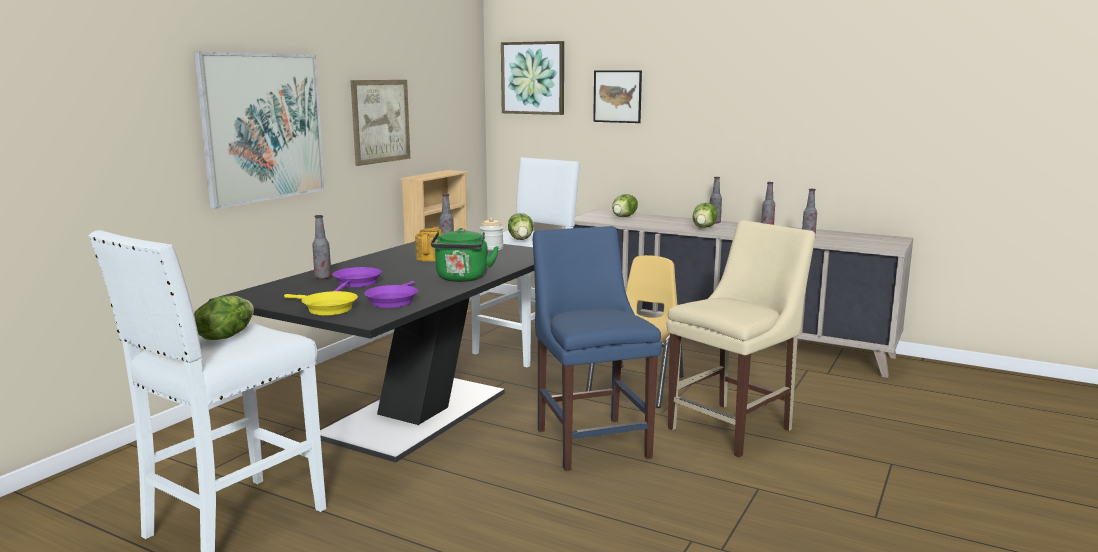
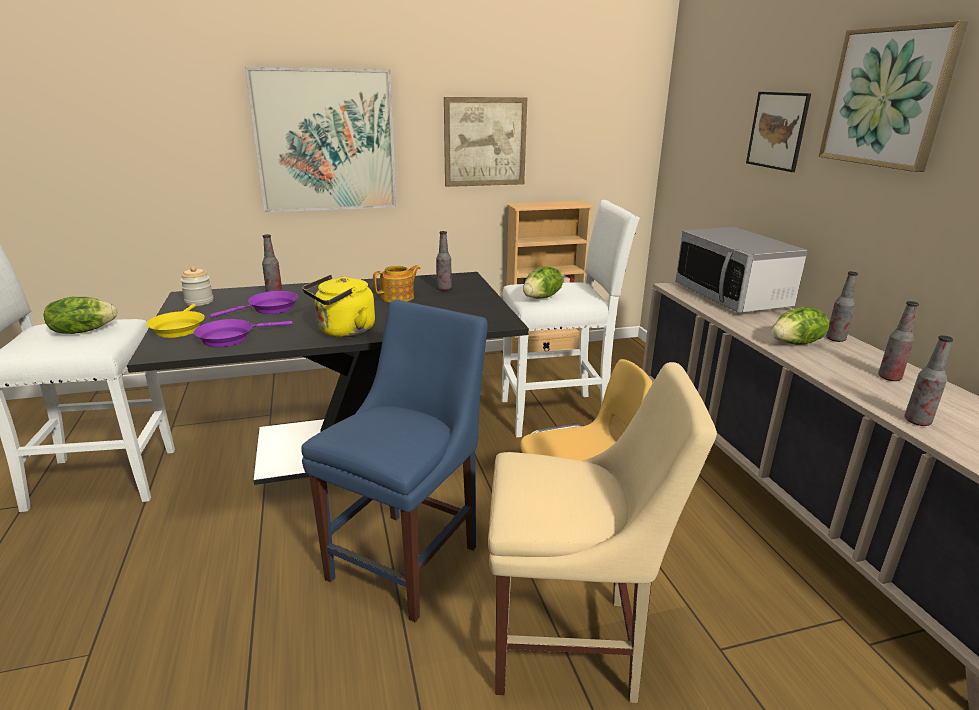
camera: 45 degrees right, 10 degrees up
(462, 279) = (343, 331): green kettle -> yellow kettle
(491, 248) = (473, 302): jar -> jar (199, 302)
(533, 78) = (703, 99): picture -> picture (887, 97)
(624, 217) = (731, 297): lettuce -> microwave

